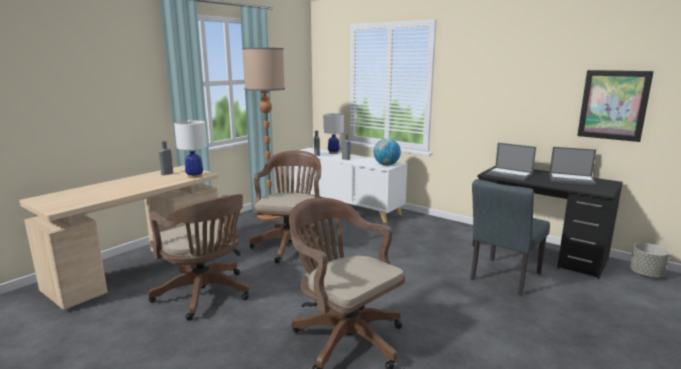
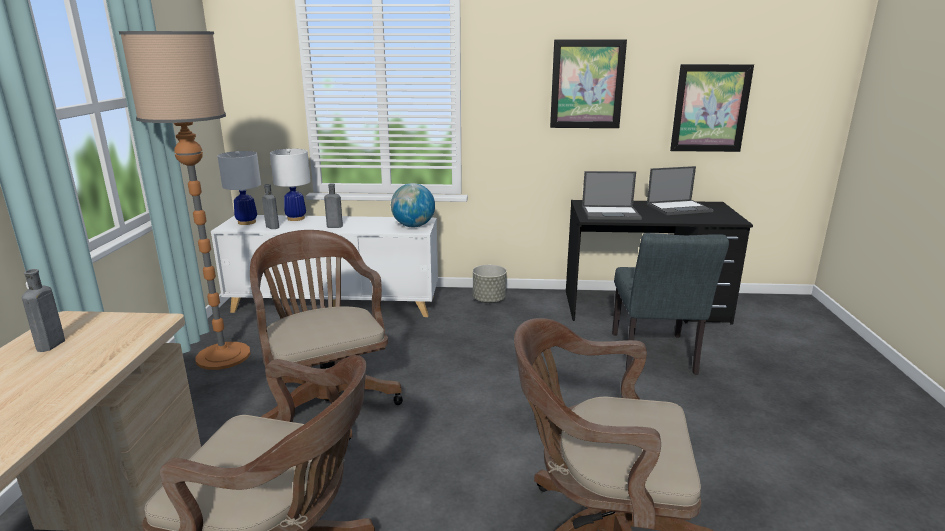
camera: 35 degrees left, 5 degrees up
(194, 176) = (138, 334): white table lamp -> white table lamp (247, 222)
(514, 83) = (587, 84): none -> picture
(646, 274) = (757, 304): grey planter -> grey planter (489, 300)

